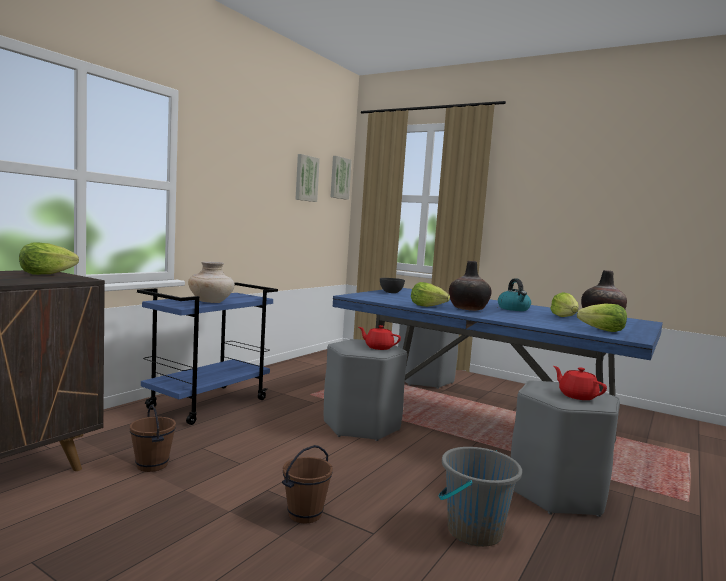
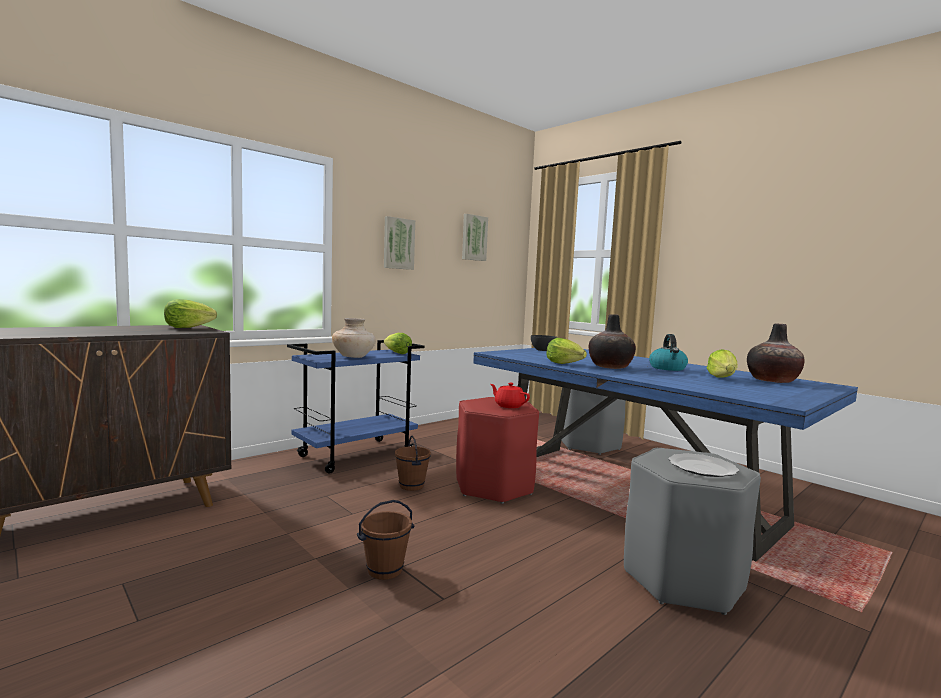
camera: 15 degrees right, 0 degrees up
(152, 465) = (273, 508): brown bucket -> brown bucket (412, 486)
(339, 178) = (513, 236): picture -> picture (398, 243)
(361, 426) = (493, 487): grey stool -> red stool
(474, 531) = (556, 611): grey bucket -> none
(577, 396) = (701, 468): red teapot -> plate
(602, 330) = (755, 393): lettuce -> lettuce (397, 353)

